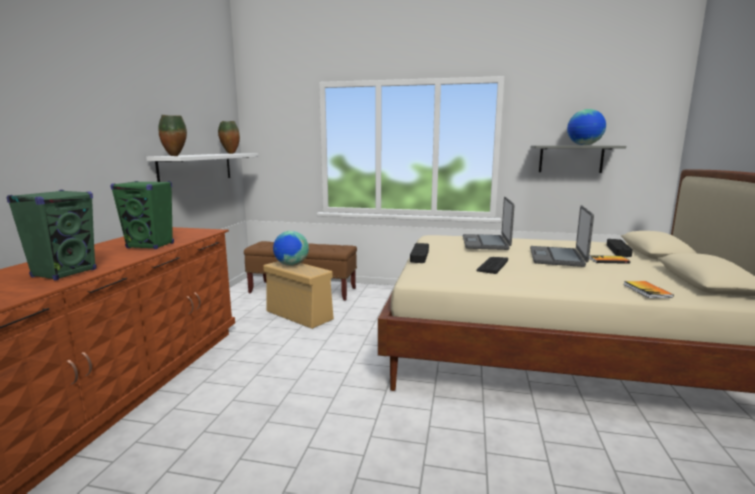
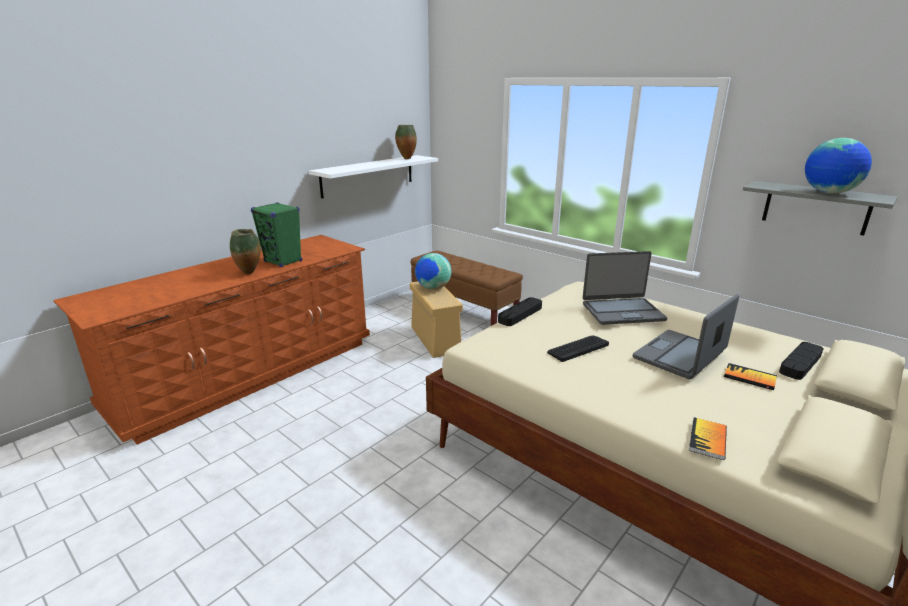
camera: 30 degrees right, 10 degrees up
(65, 273) = (199, 284): green speaker -> none
(175, 156) = (331, 171): vase -> vase (250, 273)
(486, 243) = (622, 312): laptop -> laptop turned 135 degrees counterclockwise

